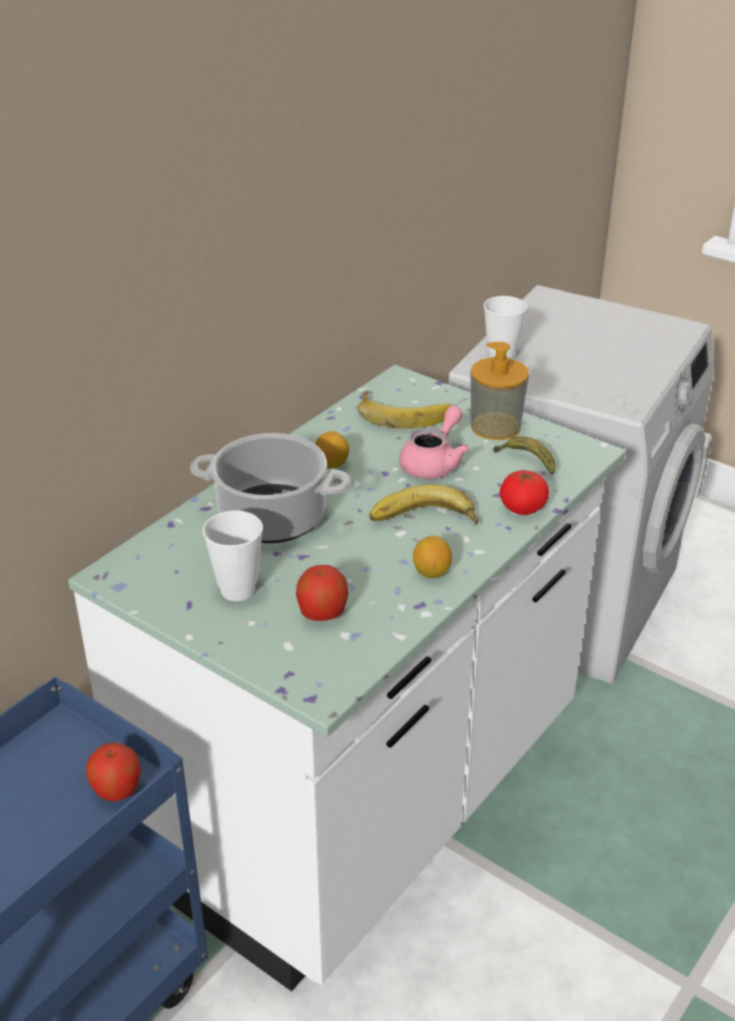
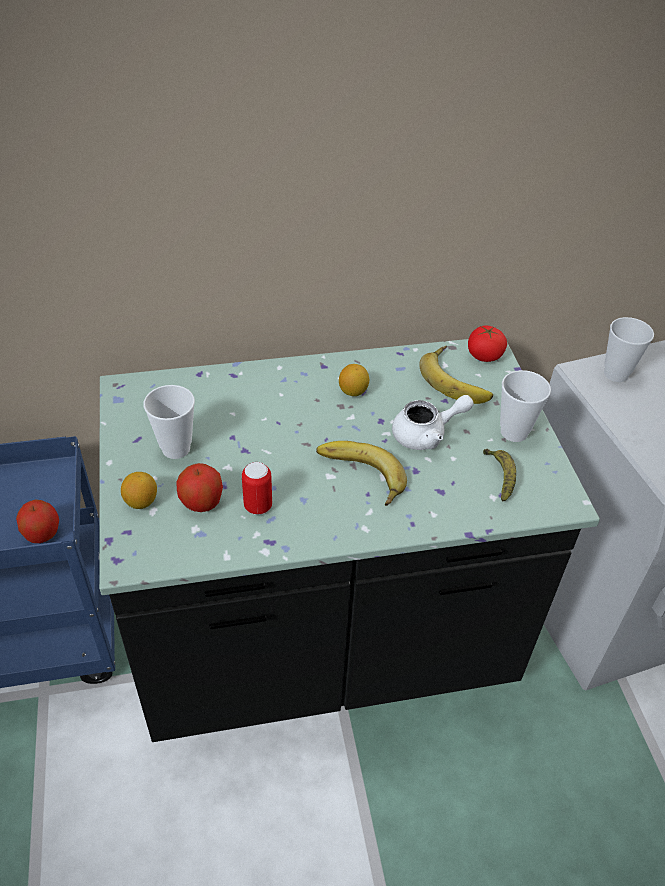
camera: 40 degrees right, 10 degrees up
(273, 517) = (264, 409): cooking pot -> none
(367, 799) = (323, 643): white counter -> black counter
(374, 587) = (258, 506): none -> can
(431, 572) = (310, 522): lemon -> lemon (141, 501)
(434, 463) = (426, 434): pink teapot -> white teapot
(495, 426) = (514, 432): soap dispenser -> cup
(523, 508) = (444, 515): tomato -> tomato (484, 356)

